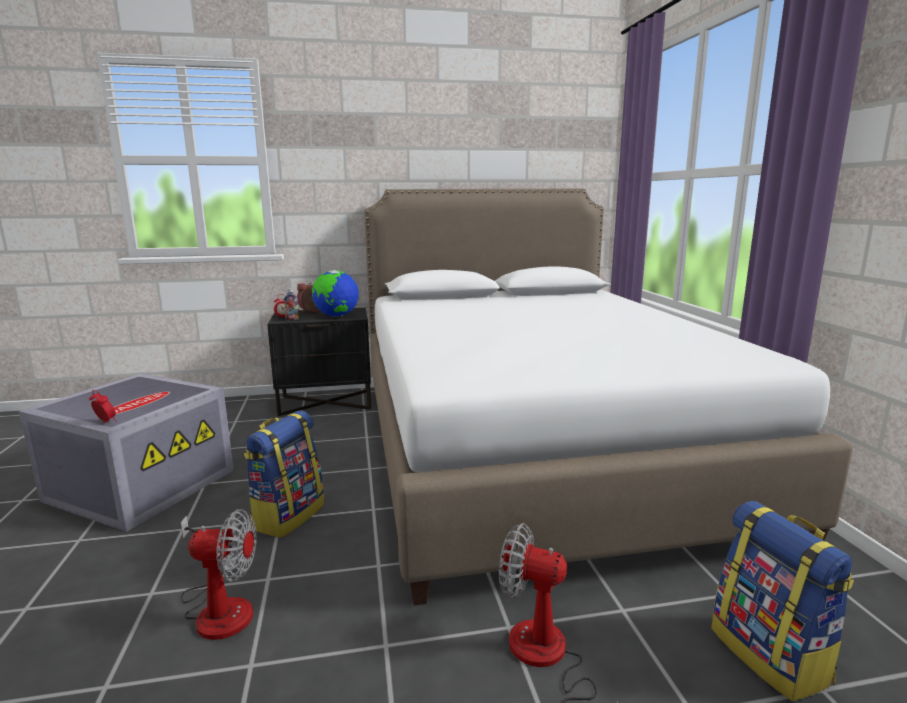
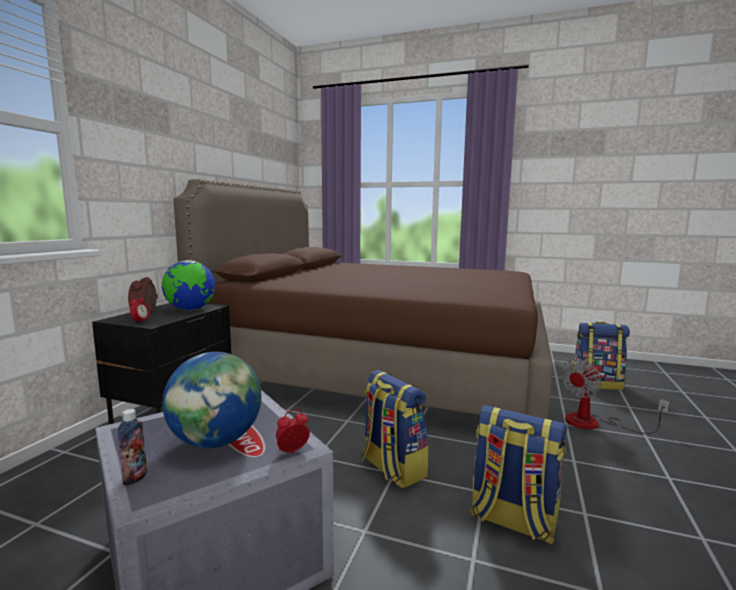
camera: 60 degrees left, 5 degrees down
(121, 401) = (216, 441): none -> globe
(219, 607) = (512, 520): fan -> backpack
(292, 319) = (161, 320): bottle -> bottle (135, 477)
(532, 446) = (381, 368): white bed -> brown bed

